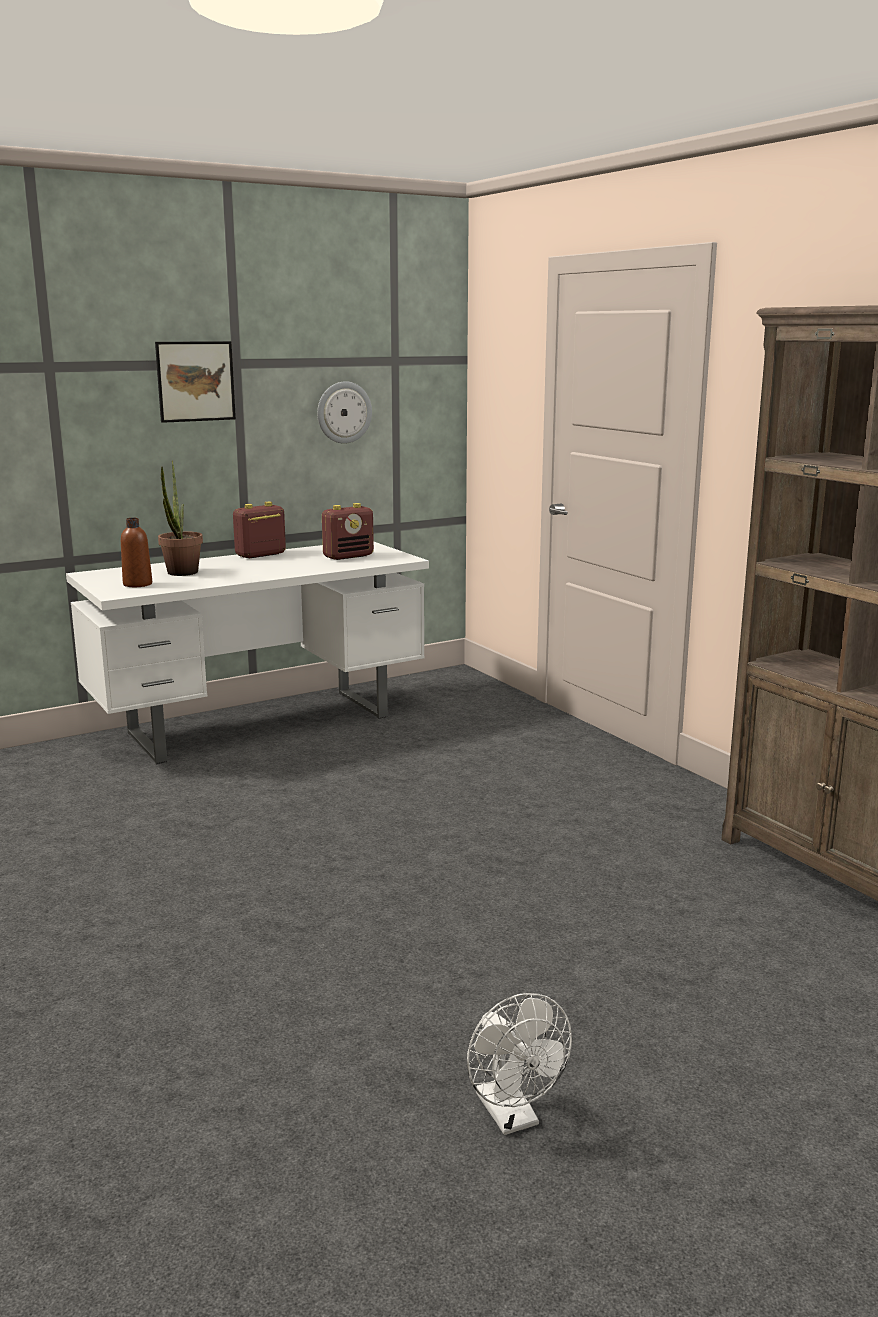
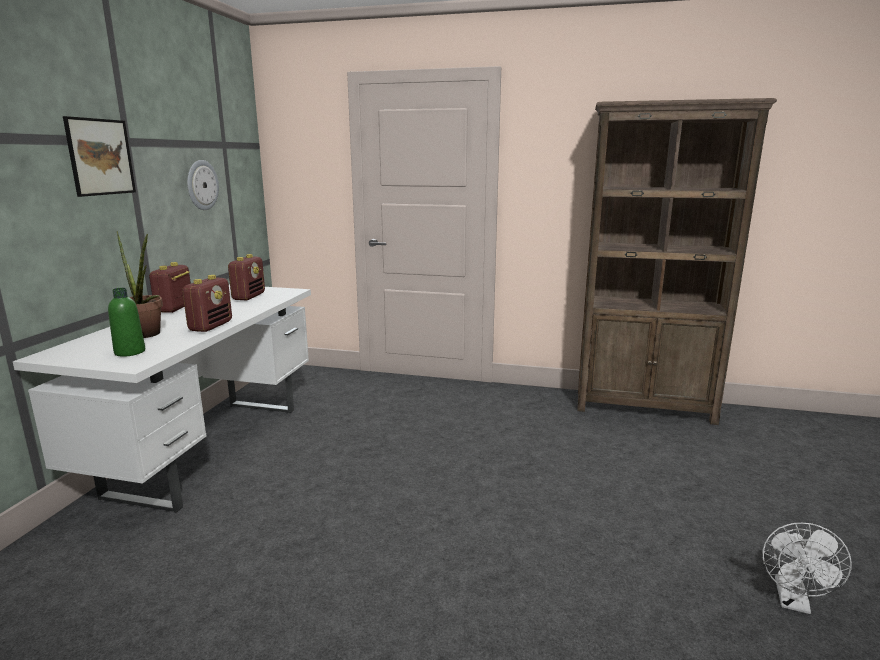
camera: 45 degrees left, 0 degrees up
(137, 584) = (130, 352): brown bottle -> green bottle
(241, 577) = (211, 326): none -> radio
(513, 1117) = (793, 602): white fan -> white fan turned 90 degrees clockwise

